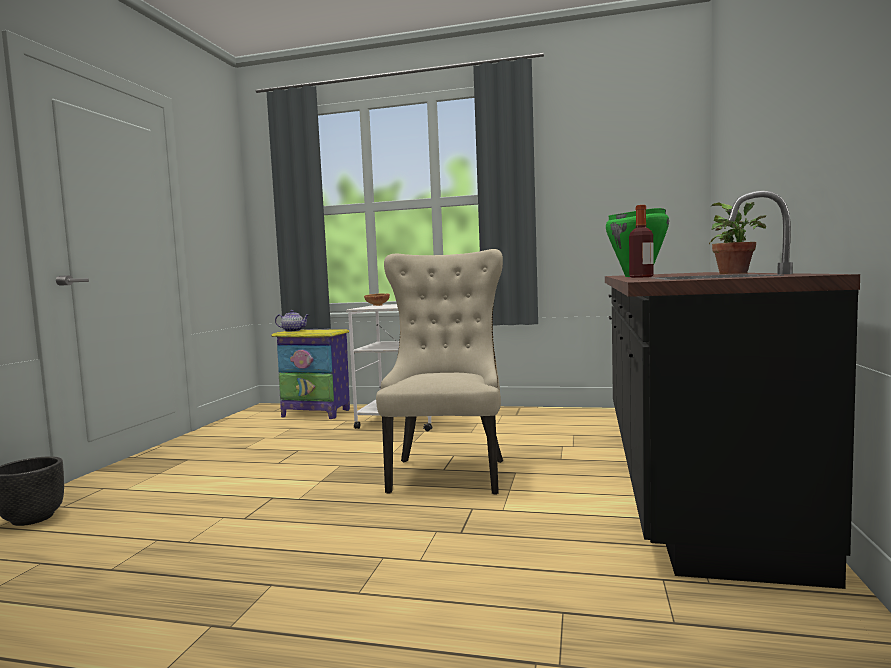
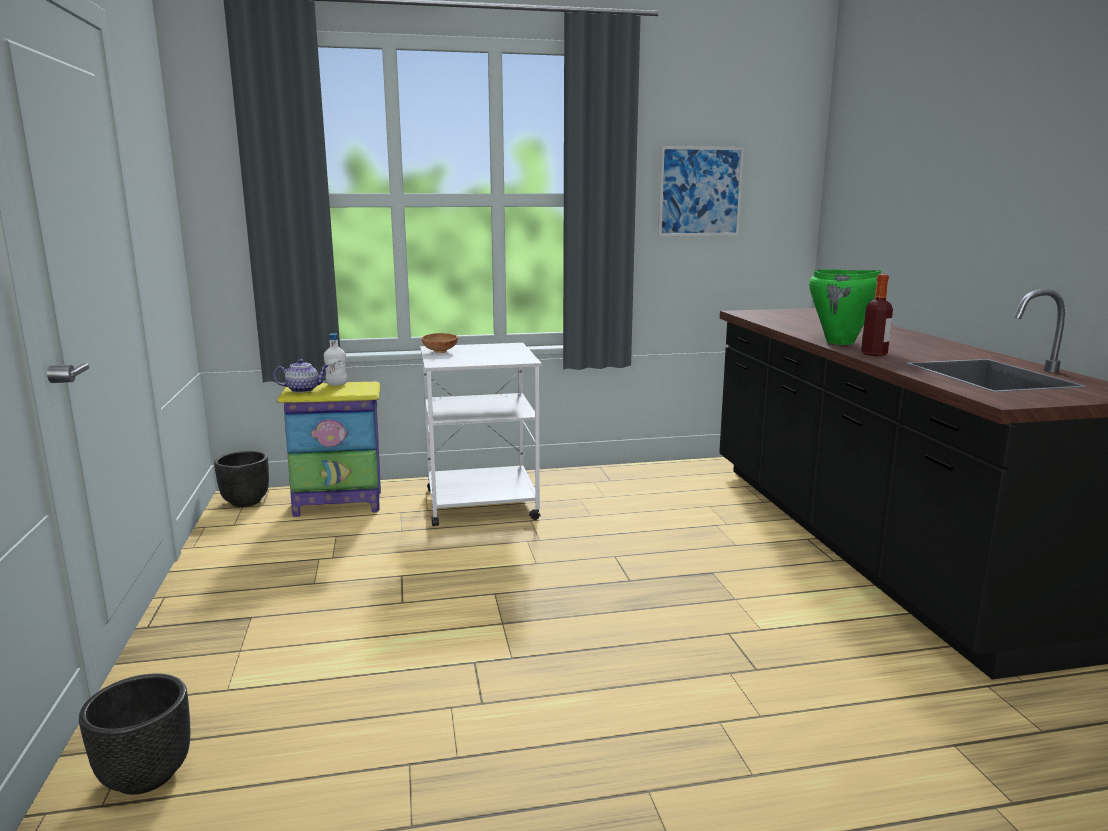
camera: 25 degrees left, 10 degrees up
(267, 409) = (245, 502): none -> black planter
(318, 329) = (337, 384): none -> white bottle
(447, 474) = (643, 587): beige chair -> none
(594, 184) = (700, 191): none -> picture
(736, 273) = (952, 347): potted plant -> none

